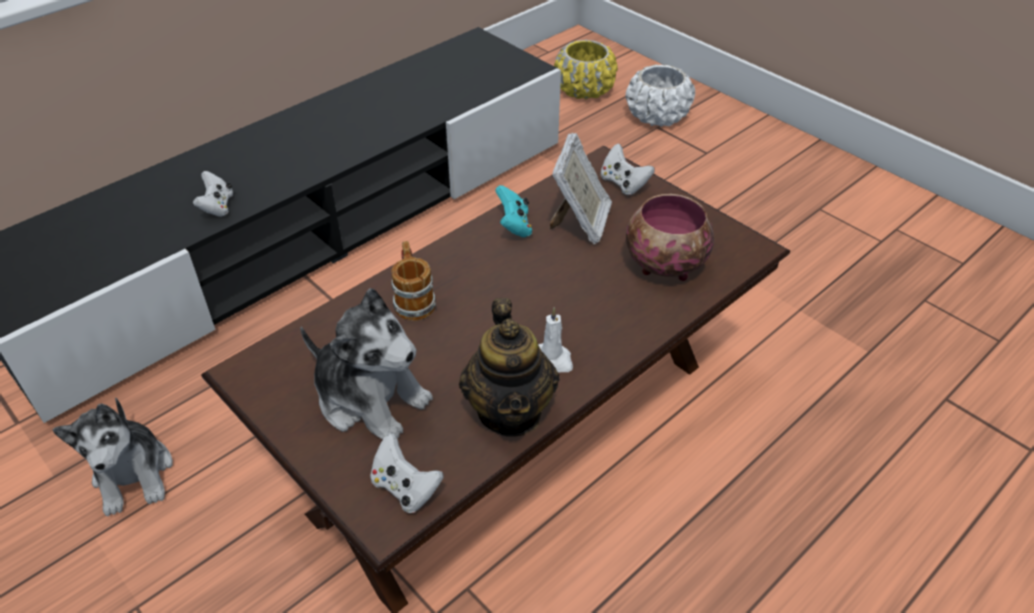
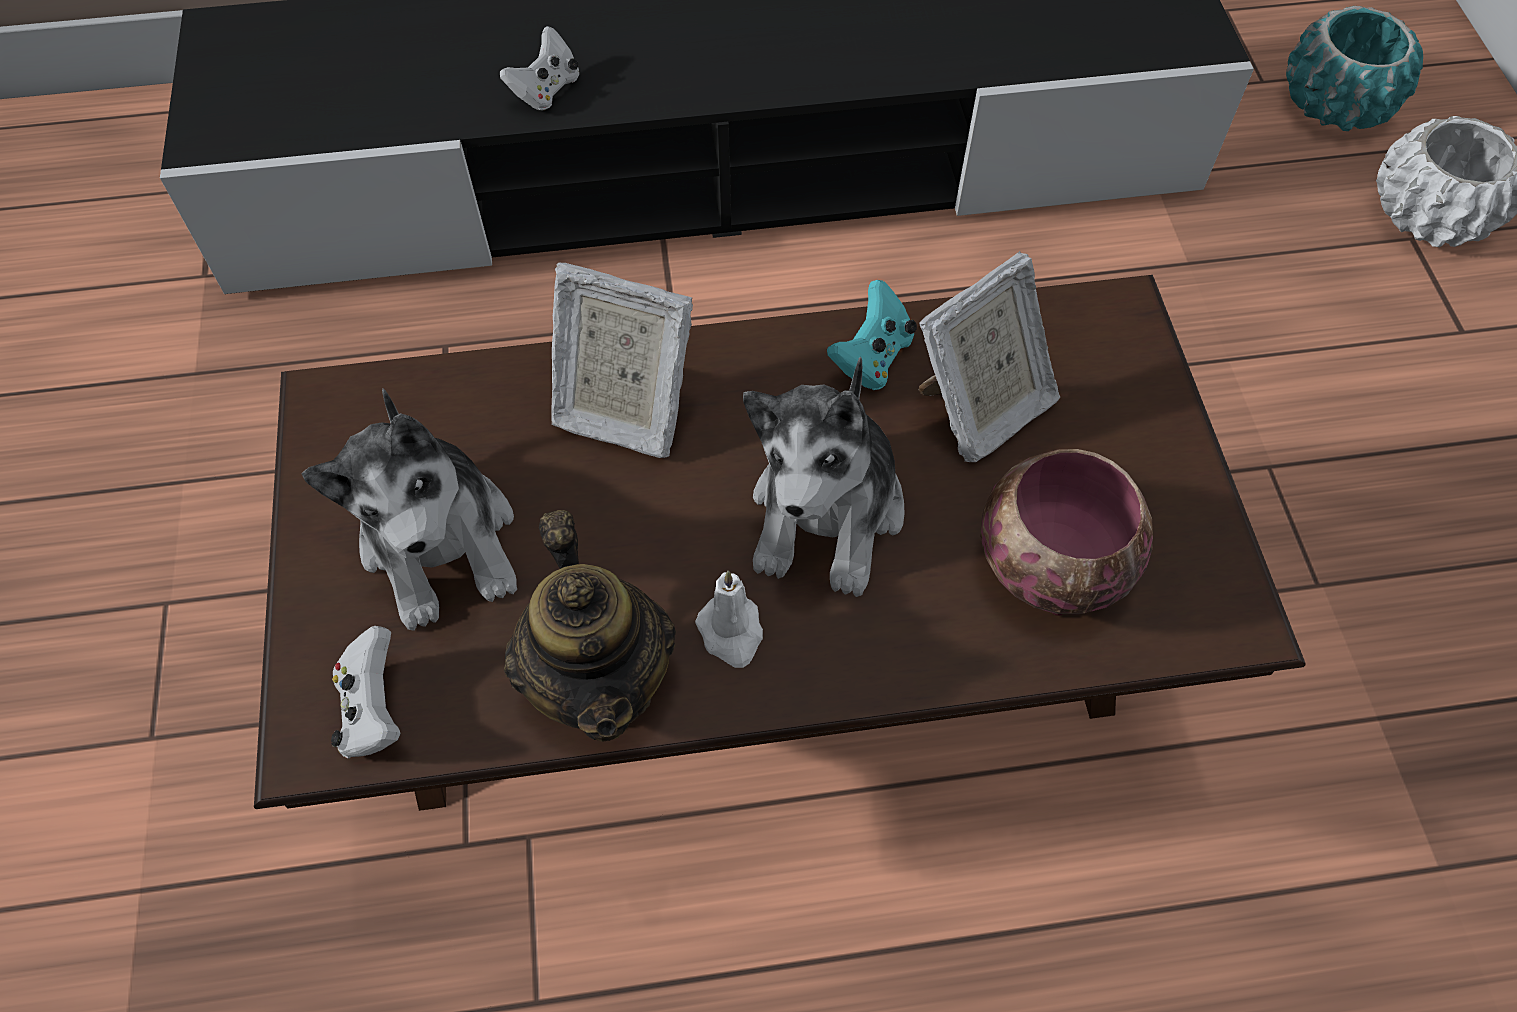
camera: 35 degrees right, 15 degrees up
(134, 474) = (274, 422): plush toy -> plush toy (827, 513)
(413, 300) = (622, 410): mug -> picture frame
(510, 411) = (601, 680): teapot -> teapot turned 45 degrees counterclockwise
(584, 90) = (1336, 105): yellow planter -> turquoise planter
(623, 184) = (1117, 370): white game controller -> none

